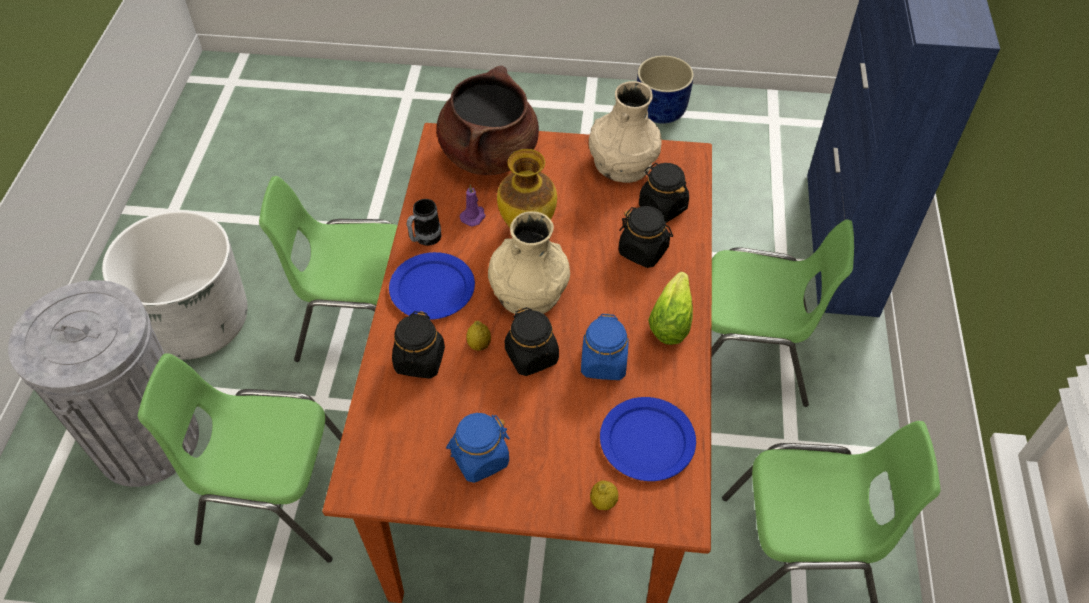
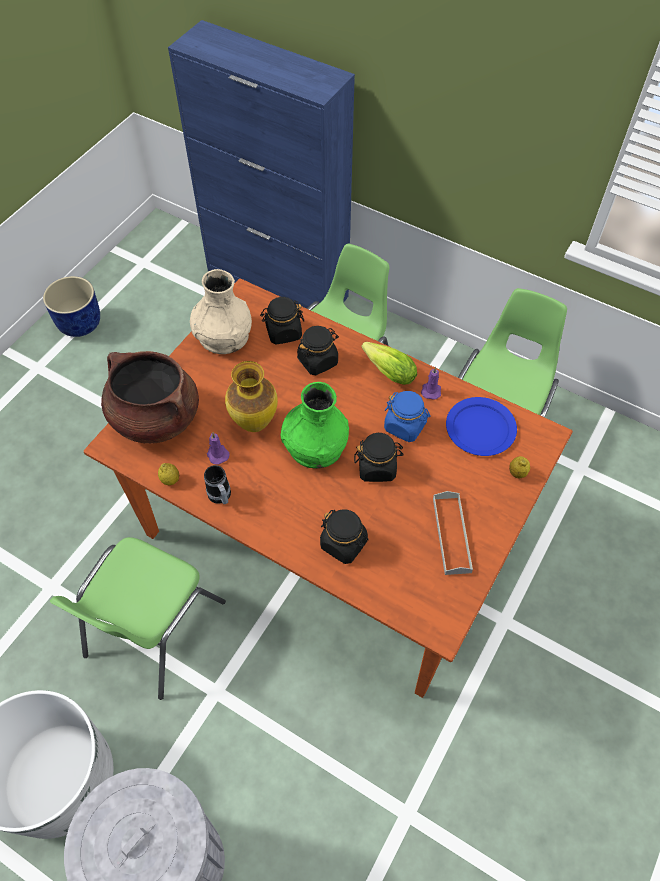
camera: 65 degrees left, 5 degrees up
(276, 498) = (292, 758): green chair -> none
(432, 288) = (275, 510): blue plate -> none
(479, 345) = (349, 498): lemon -> lemon (170, 480)
(480, 459) = (451, 535): blue jar -> grey tray
(528, 291) = (315, 446): beige vase -> green vase
(672, 371) = (431, 390): none -> purple candle

